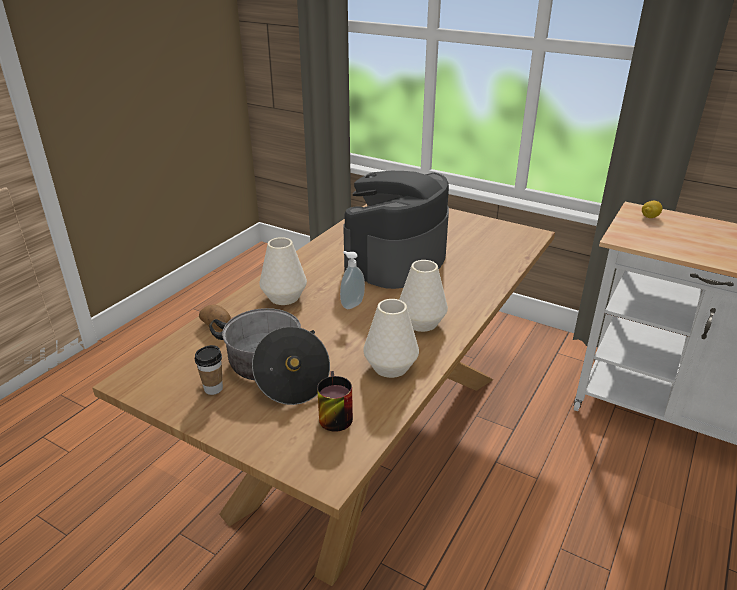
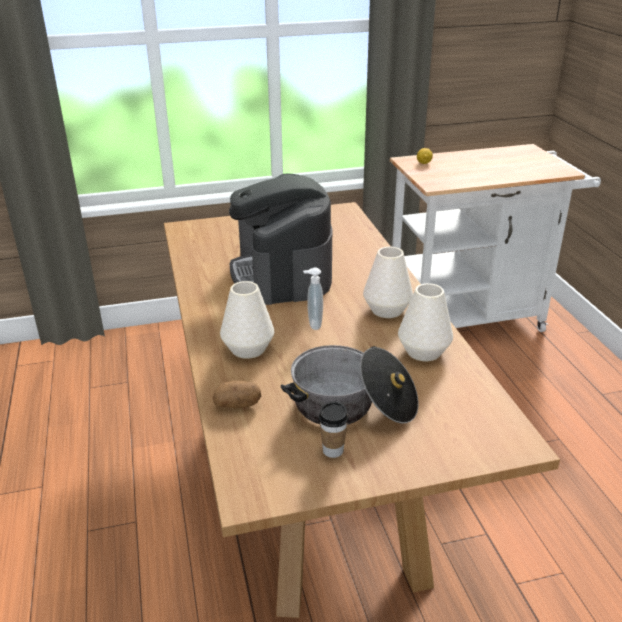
camera: 45 degrees left, 0 degrees up
(332, 415) = (449, 407): mug -> none

